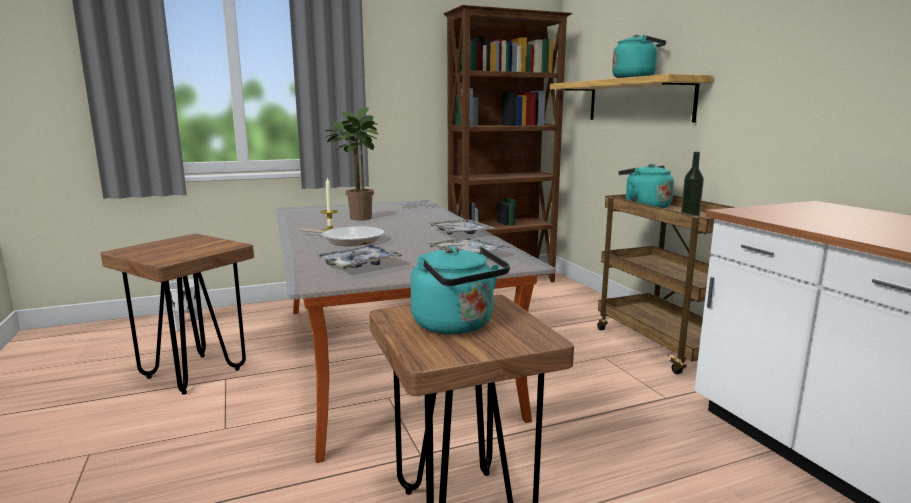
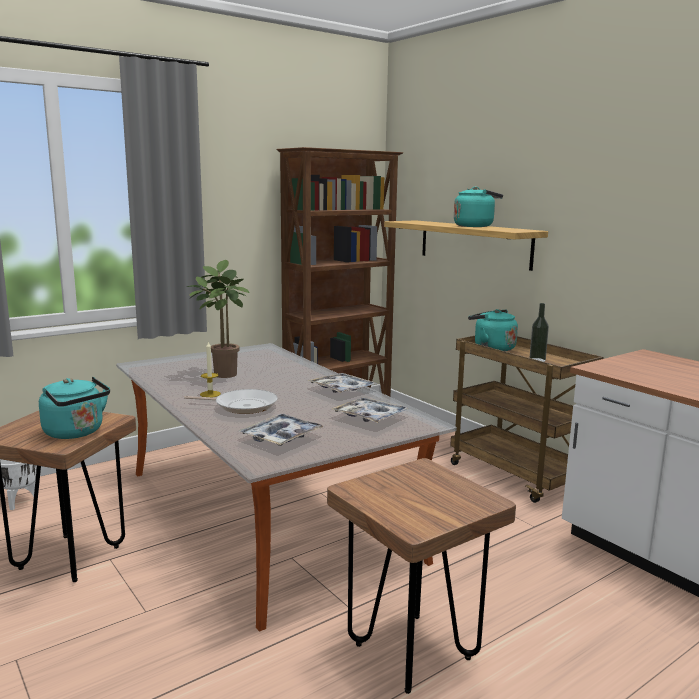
camera: 15 degrees left, 0 degrees up
(457, 325) = (413, 495): turquoise kettle -> turquoise kettle (76, 433)

